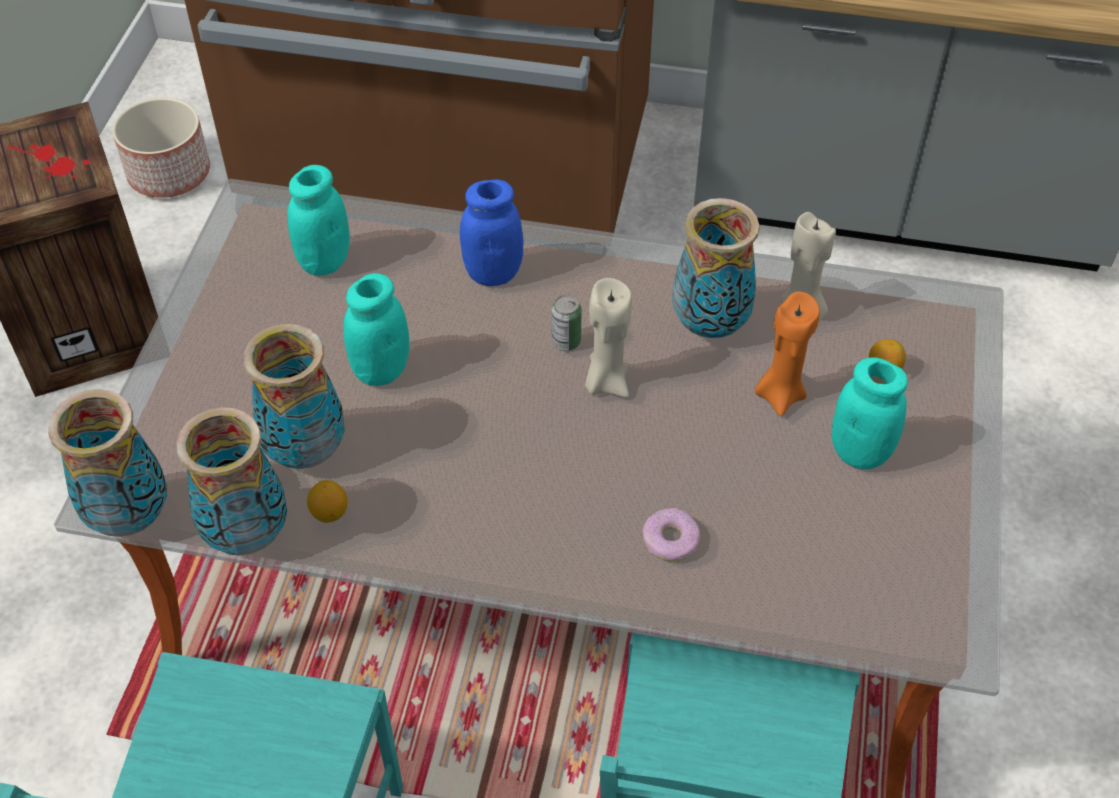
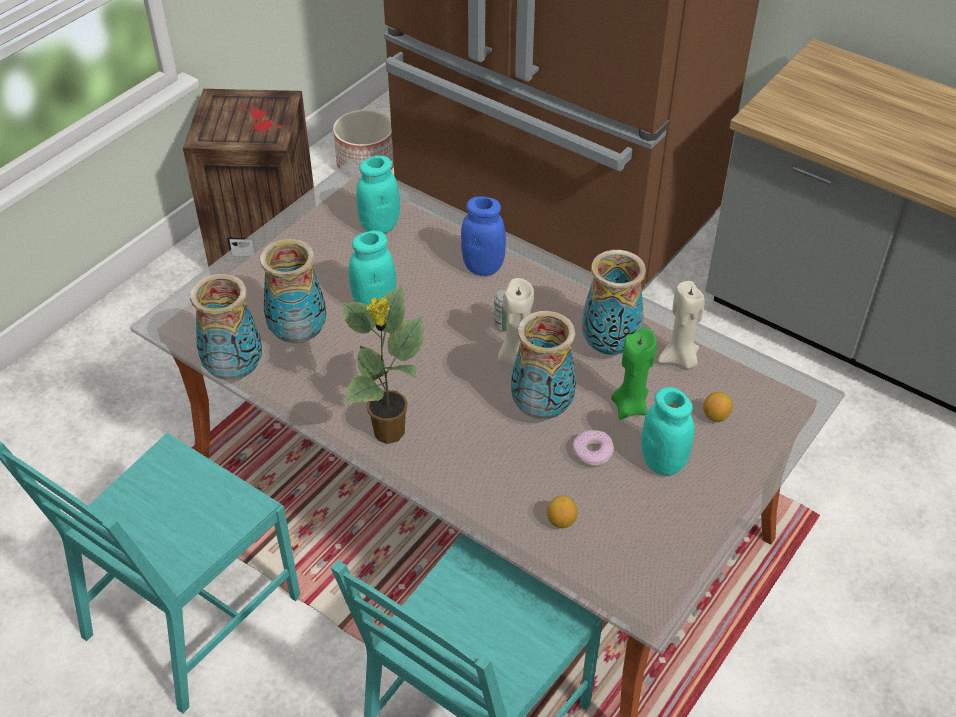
camera: 25 degrees right, 5 degrees down
(130, 517) = (174, 337): vase -> vase (542, 409)
(329, 513) = (290, 375): lemon -> lemon (561, 521)
(509, 543) = (389, 433): none -> potted plant
(670, 540) = (495, 470): donut -> donut (592, 452)
(780, 394) = (630, 406): orange candle -> green candle

